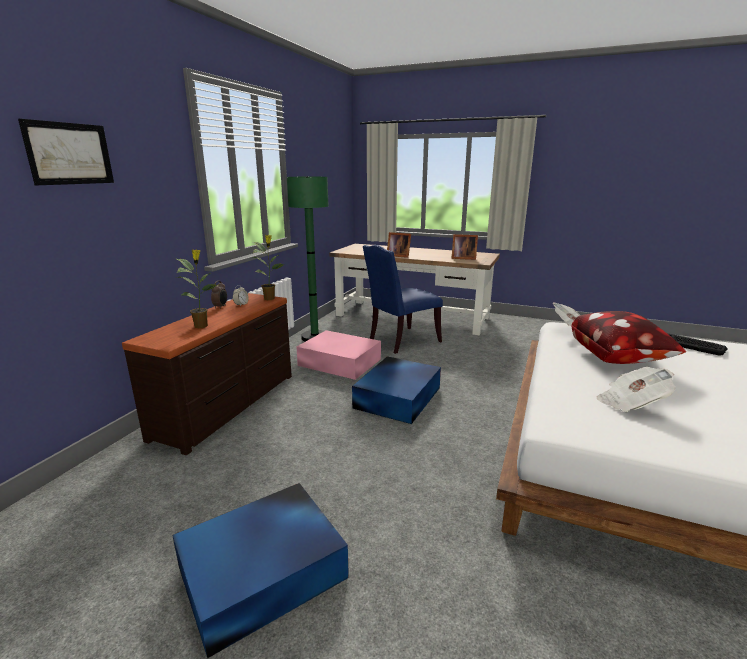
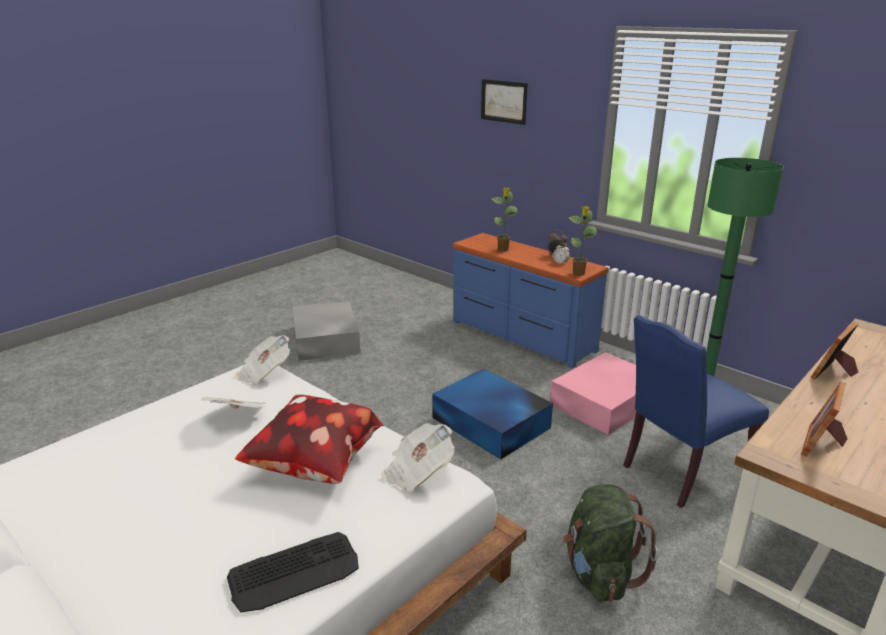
camera: 110 degrees right, 5 degrees up
(229, 405) = (521, 336): brown dresser -> blue dresser
(265, 572) = (325, 340): blue storage box -> grey storage box
(401, 341) = (681, 471): blue chair -> blue chair turned 105 degrees counterclockwise
(502, 354) = (599, 574): none -> green backpack
(560, 416) = (264, 373): none -> newspaper

